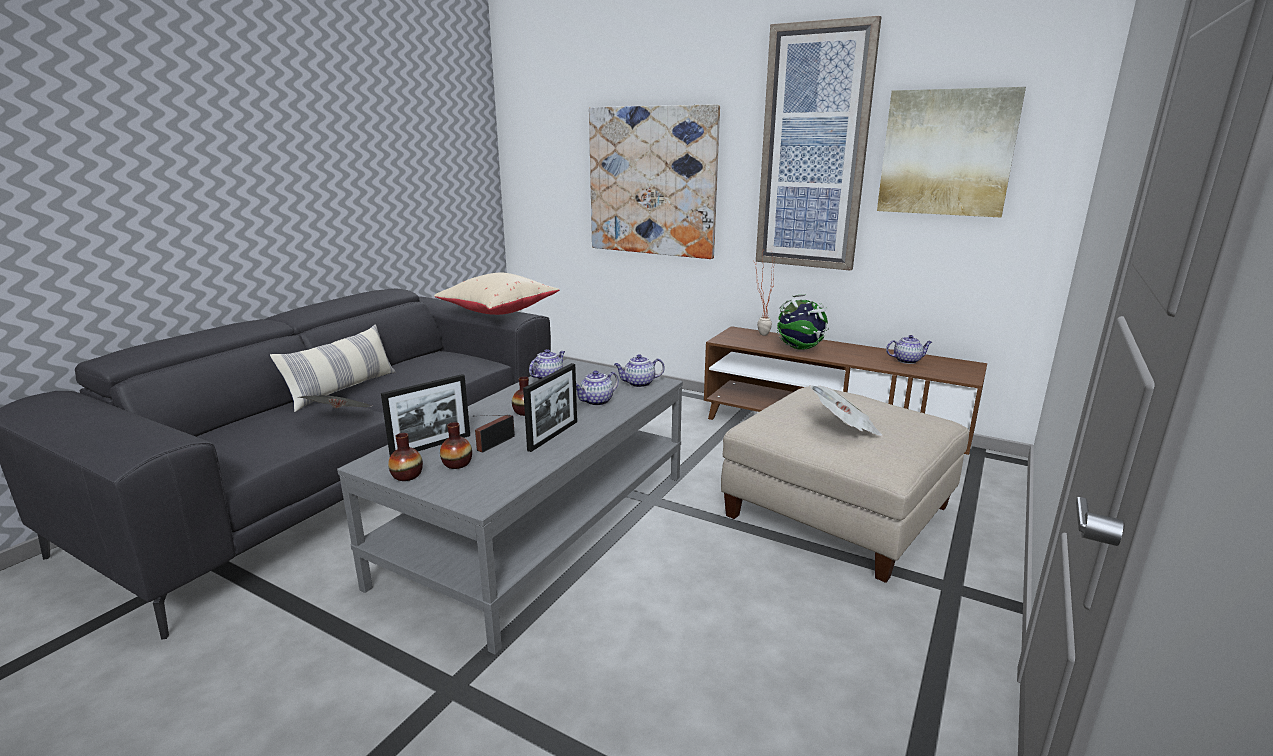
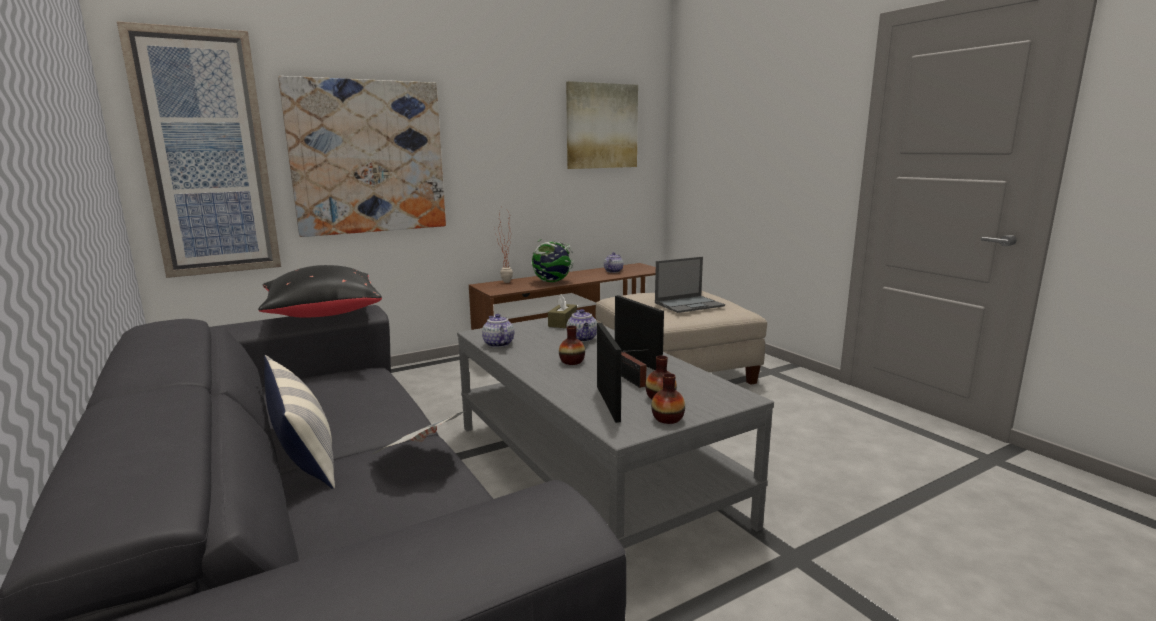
camera: 60 degrees left, 5 degrees down
(498, 311) = (322, 314): beige pillow -> black pillow
(638, 384) = (562, 322): teapot -> brown tissue box
(813, 150) = (518, 124): picture -> picture (206, 155)
(844, 428) = (689, 304): newspaper -> laptop

